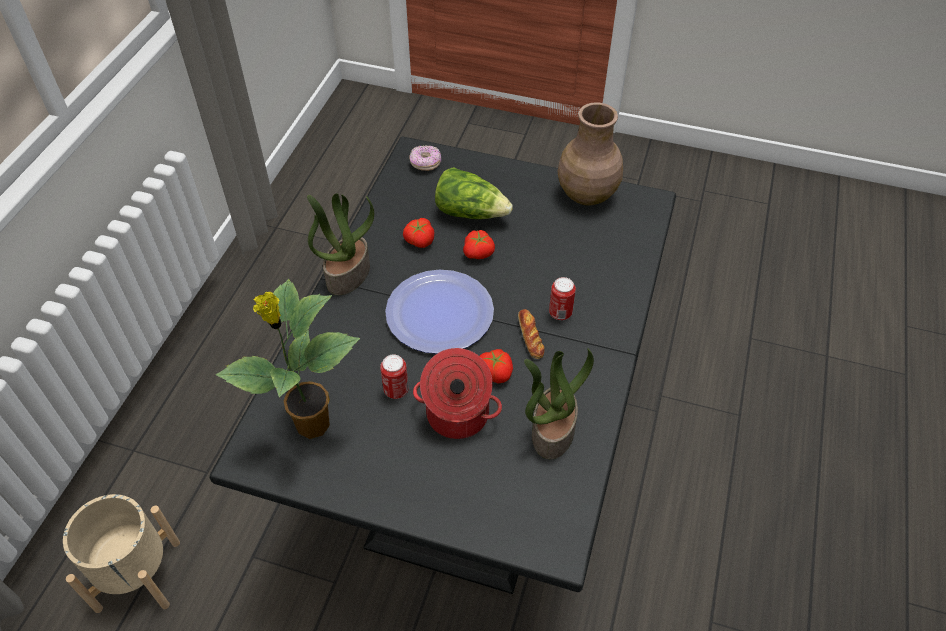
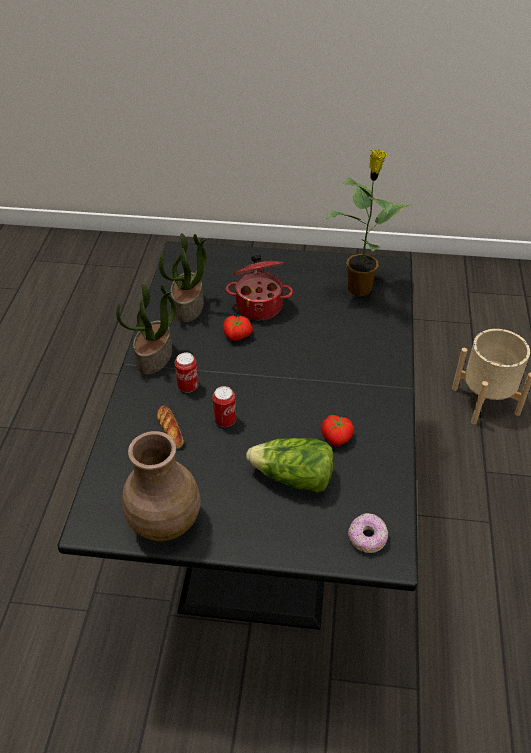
camera: 170 degrees right, 5 degrees down
(348, 274) = (390, 394): potted plant -> potted plant (155, 357)
(396, 390) = (309, 314): can -> can (225, 421)
(440, 313) = (294, 372): plate -> none
(479, 253) = (273, 432): tomato -> none
(530, 336) = (212, 364): bread -> bread (170, 429)

